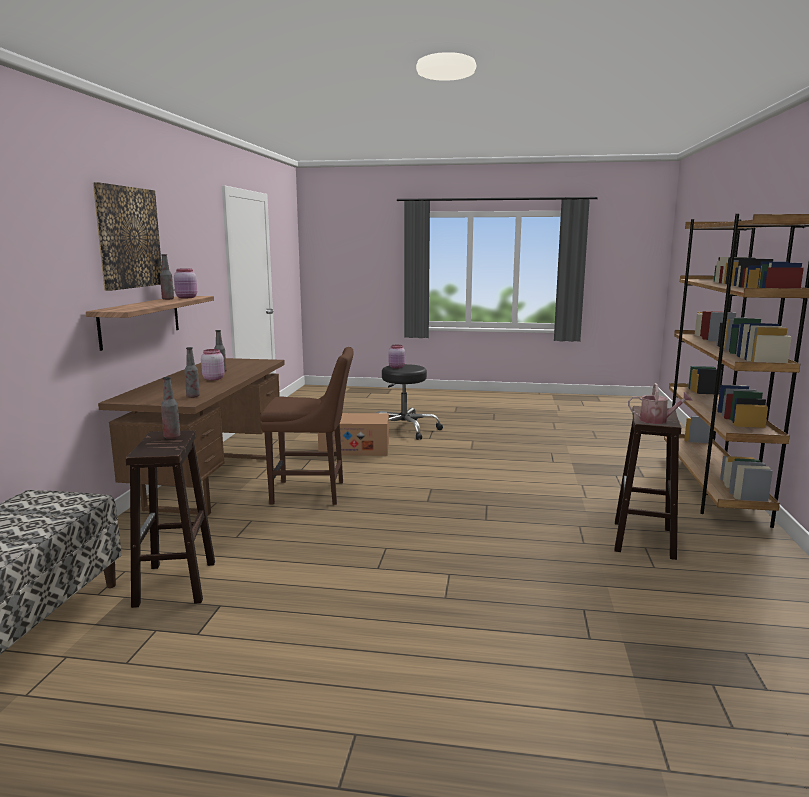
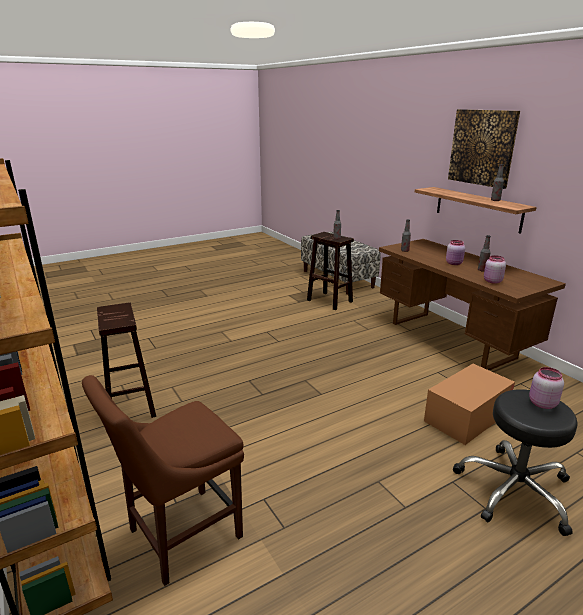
camera: 140 degrees right, 10 degrees up
(187, 297) = (503, 204): pink jar -> pink jar (492, 281)
(312, 492) = (382, 356): brown chair -> brown chair (180, 535)
(657, 420) = (114, 309): watering can -> none

